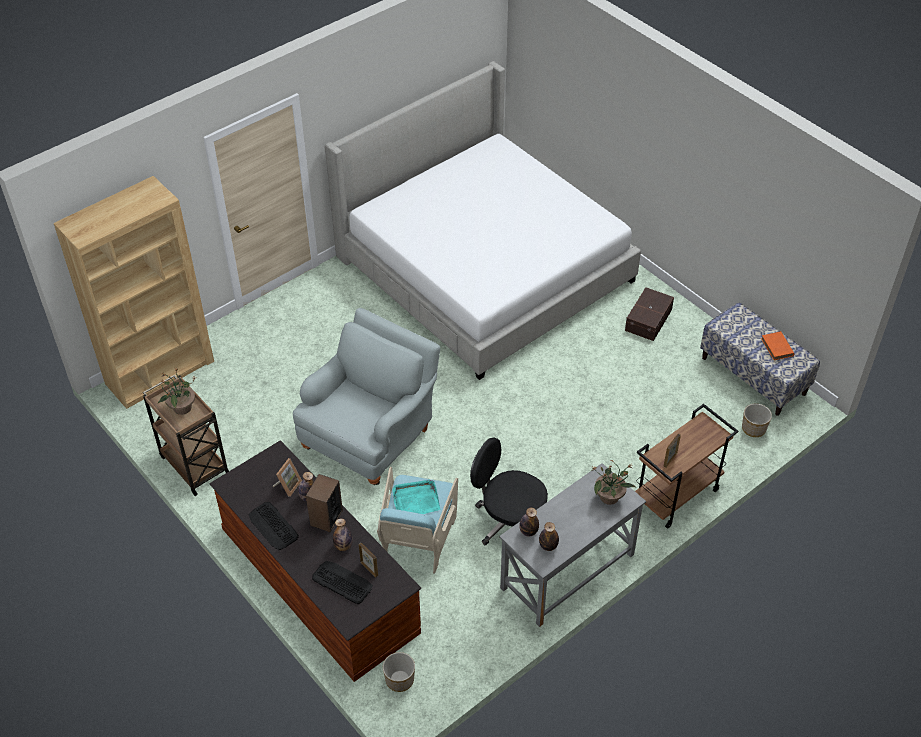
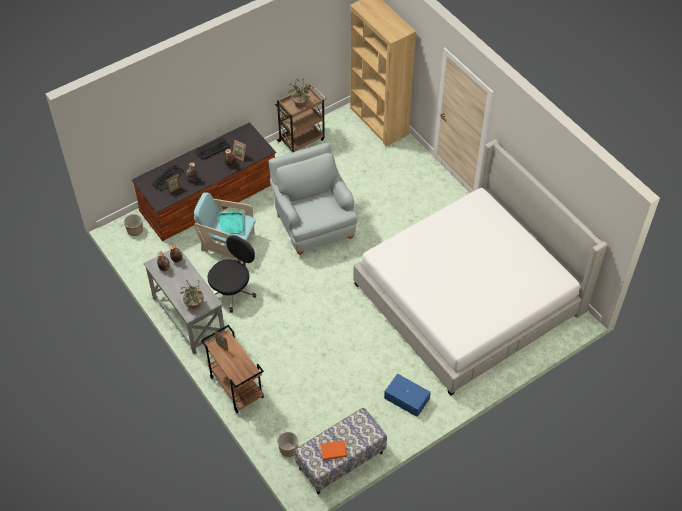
camera: 95 degrees right, 5 degrees up
(326, 518) = (213, 172): speaker -> none
(371, 435) = (313, 223): grey armchair -> grey armchair turned 150 degrees counterclockwise
(649, 320) = (406, 399): brown storage box -> blue storage box

